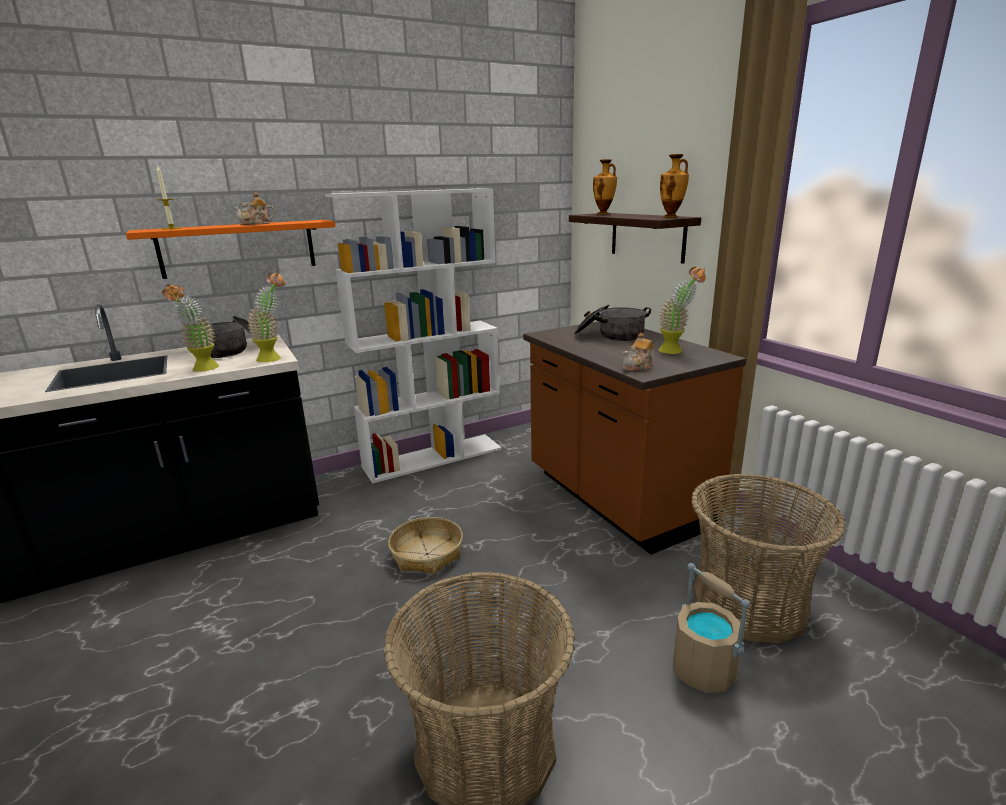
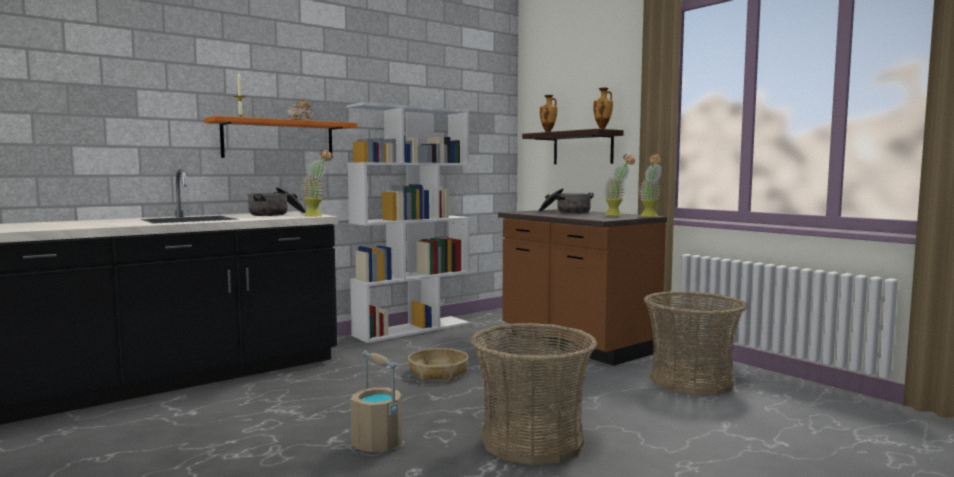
camera: 10 degrees left, 15 degrees down
(202, 370) = (266, 218): potted plant -> potted plant (650, 216)
(638, 367) = (596, 218): teapot -> none
(704, 670) = (669, 407): beige bucket -> beige bucket (377, 443)

